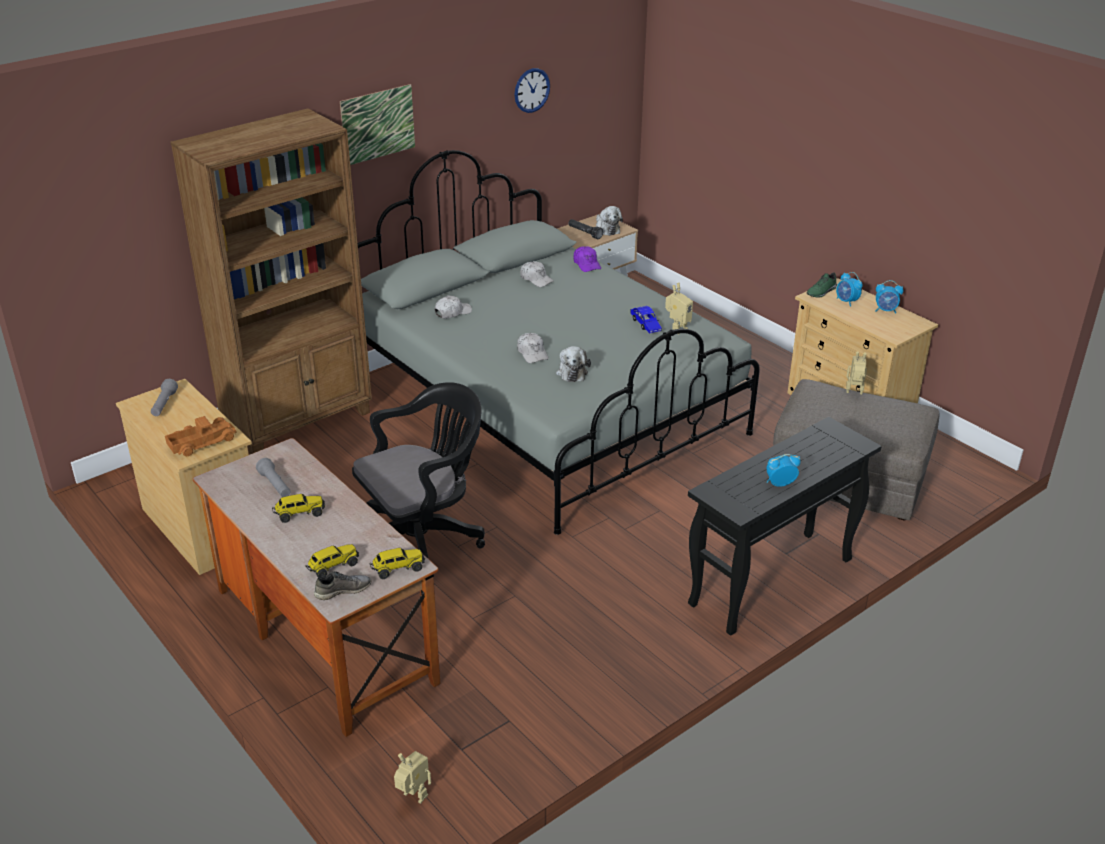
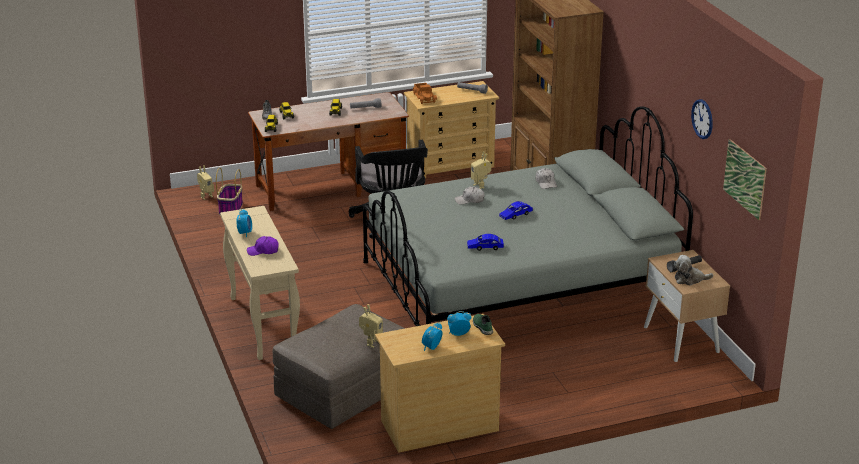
camera: 110 degrees right, 5 degrees down
(378, 124) = (629, 55): picture -> picture (745, 179)
(449, 741) = (230, 208): none -> basket
(536, 279) = (584, 220): white cap -> none
(553, 318) = (515, 215): none -> blue toy car
(572, 372) = (435, 209): plush toy -> none
(587, 264) = (601, 244): purple cap -> purple cap (263, 251)
(677, 329) = (471, 258): toy robot -> toy robot (480, 186)
(770, 583) = (262, 324): black console table -> beige console table

